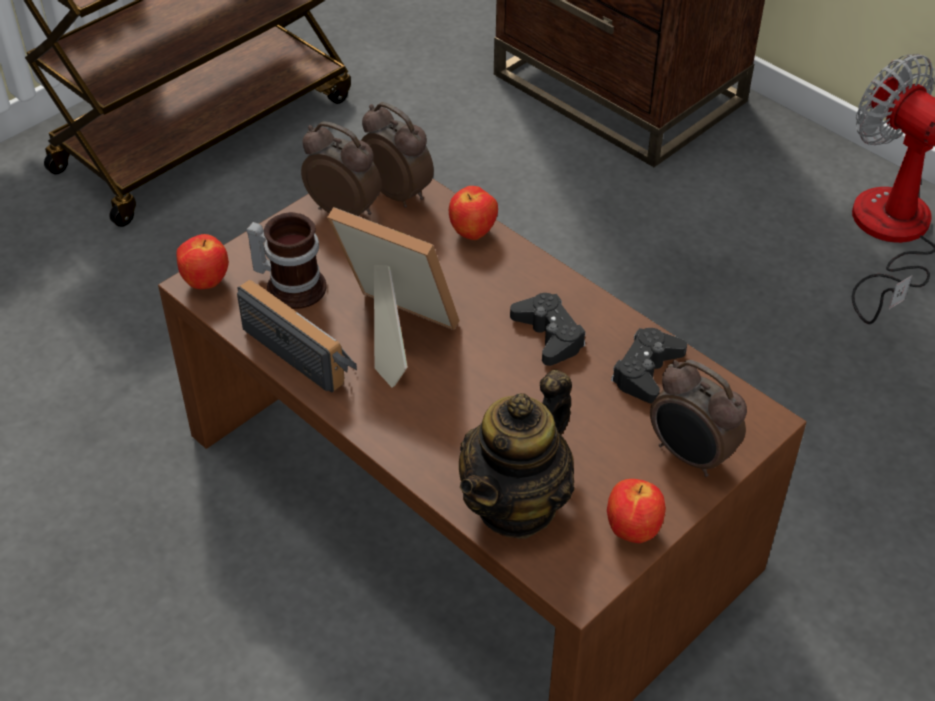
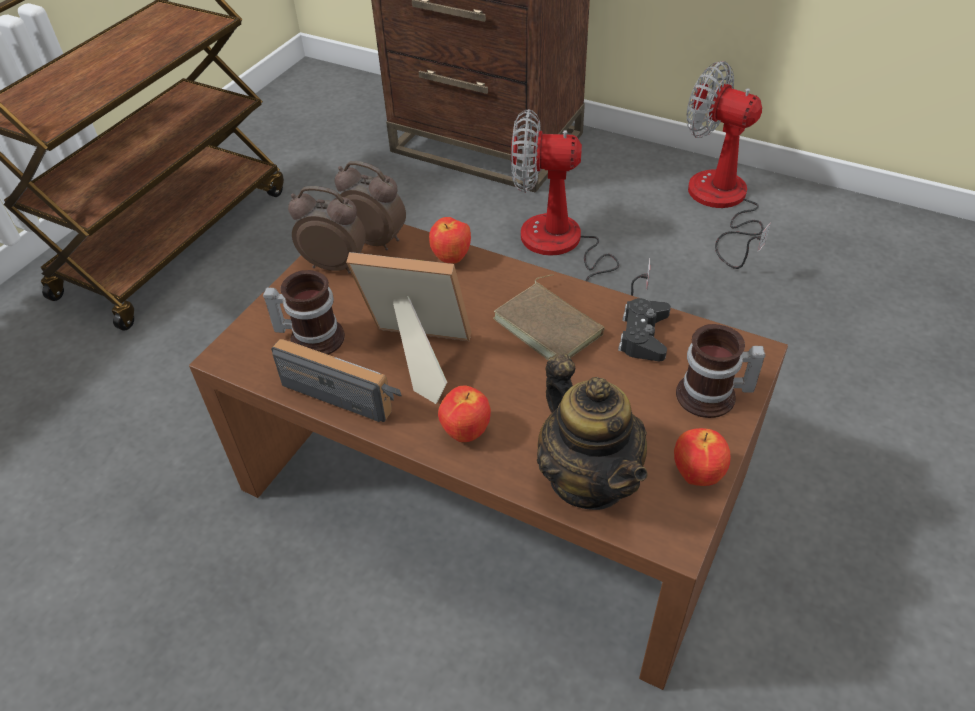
camera: 15 degrees left, 0 degrees up
(206, 282) = (233, 352): apple -> apple (465, 431)
(517, 504) = (588, 479): teapot -> teapot turned 45 degrees counterclockwise
(549, 335) = (550, 326): black game controller -> brown book
(660, 248) = (564, 249): none -> fan
(689, 456) = (712, 397): alarm clock -> mug

